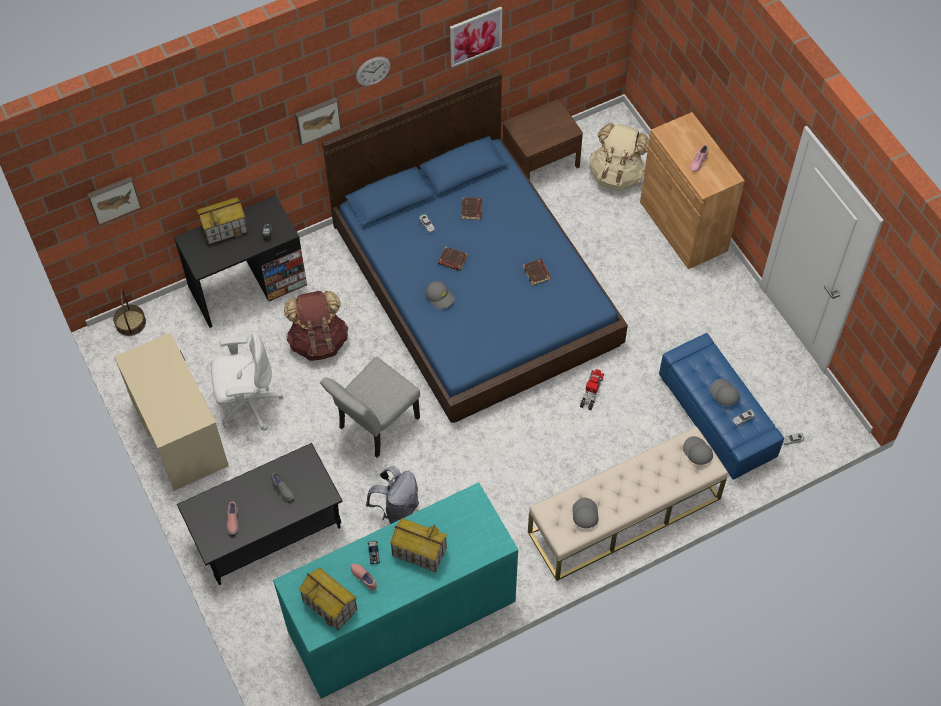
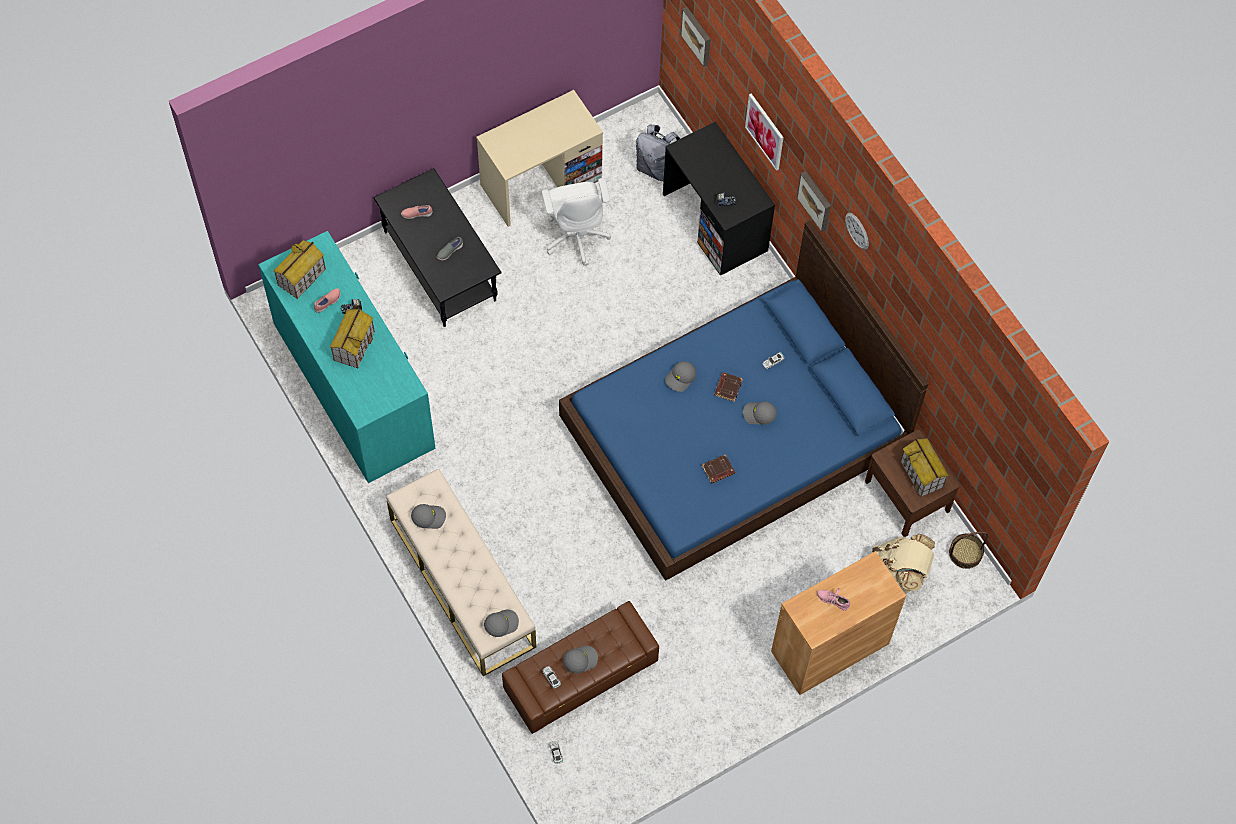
camera: 85 degrees right, 5 degrees up
(130, 323) = (664, 126): basket -> basket (965, 553)
(224, 228) = (728, 164): toy house -> toy house (922, 474)
(318, 341) = (652, 291): brown backpack -> none
(374, 426) = (556, 349): grey chair -> none
(397, 509) = (465, 374): grey backpack -> grey backpack (656, 167)
(472, 210) = (796, 404): brown book -> none
(475, 36) = (925, 329): picture -> picture (765, 131)
(481, 238) = (759, 414): none -> grey cap
(591, 391) = (606, 551): toy truck -> none
(717, 417) = (581, 676): blue ottoman -> brown ottoman

